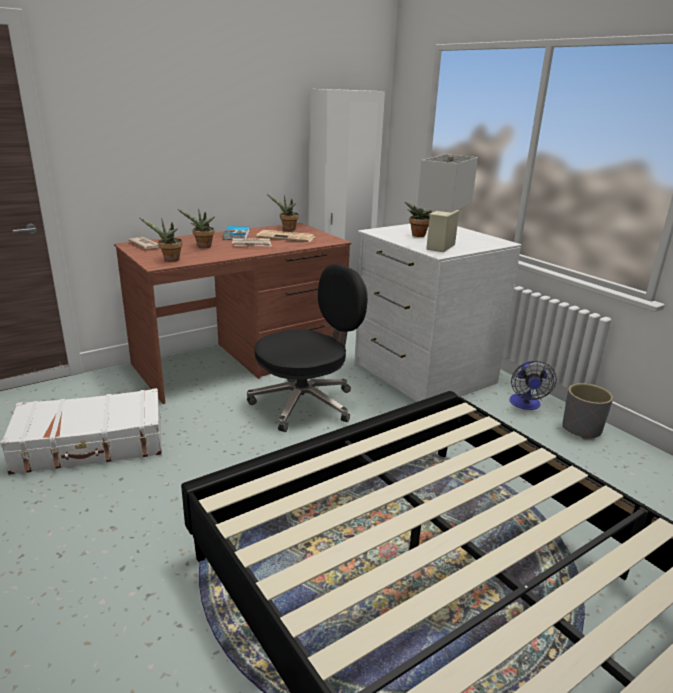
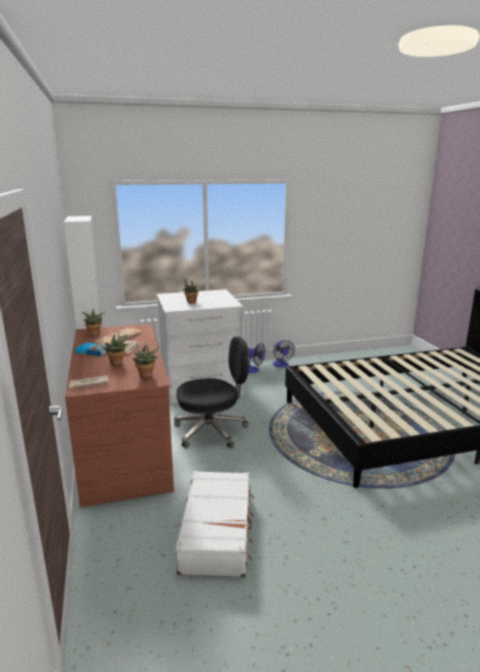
camera: 70 degrees left, 5 degrees down
(305, 403) = (212, 431): black office chair -> black office chair turned 90 degrees clockwise
(440, 247) = (221, 302): white table lamp -> none
(582, 429) = (281, 365): grey planter -> fan

